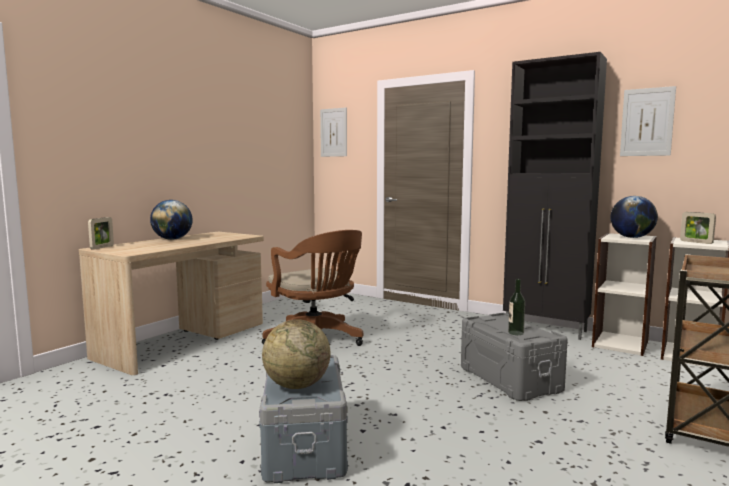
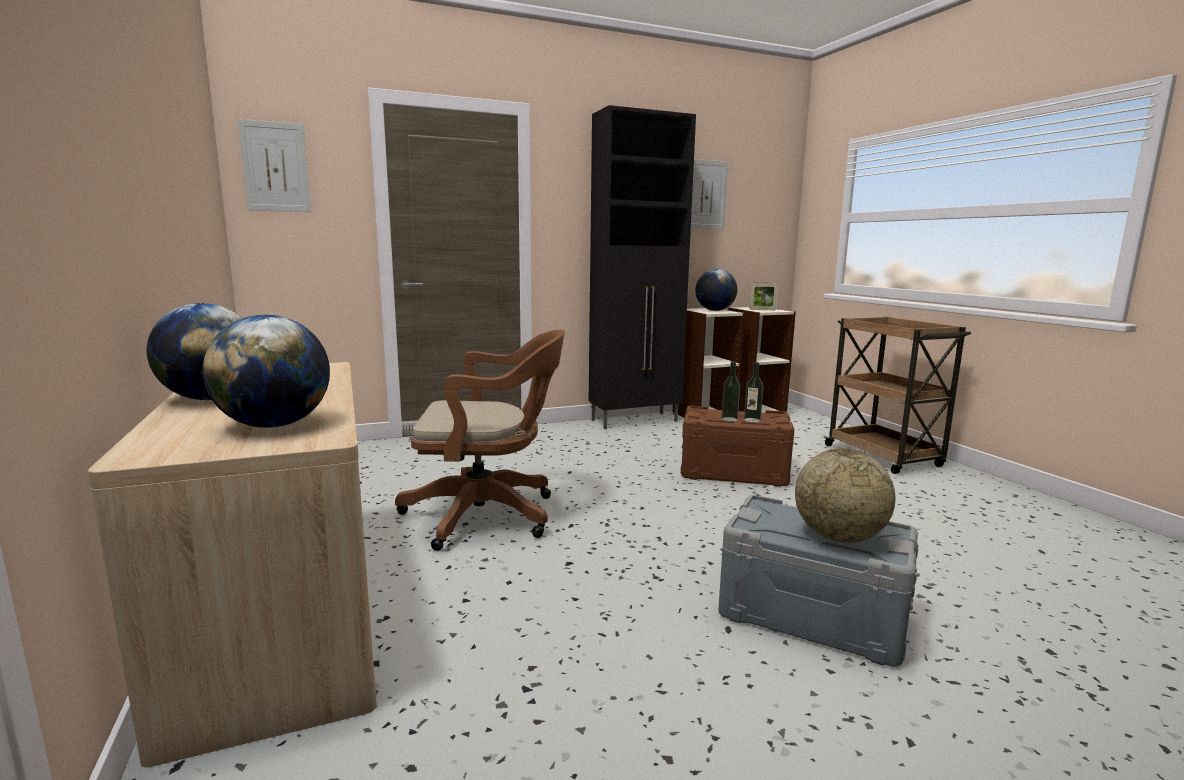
camera: 55 degrees left, 5 degrees up
(102, 247) = (149, 450): picture frame -> none
(142, 248) = (274, 425): none -> globe
(500, 327) = (729, 419): none -> bottle
(508, 379) = (733, 472): grey storage box -> brown storage box

